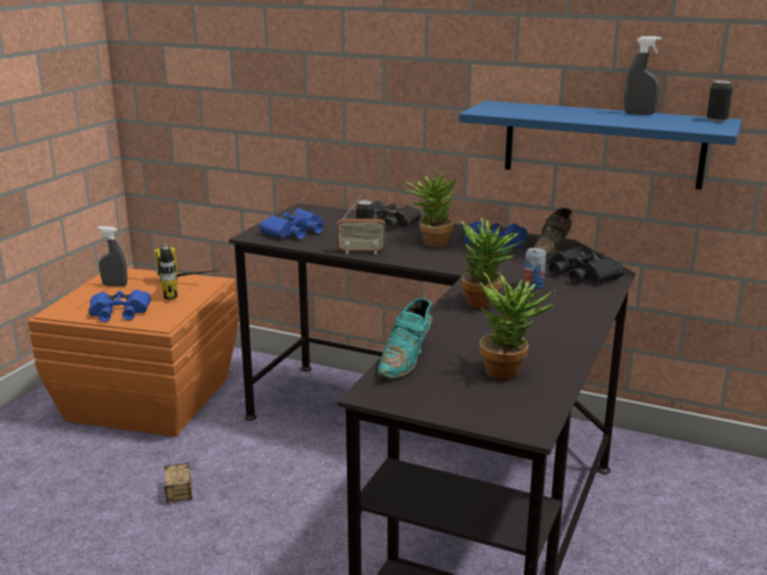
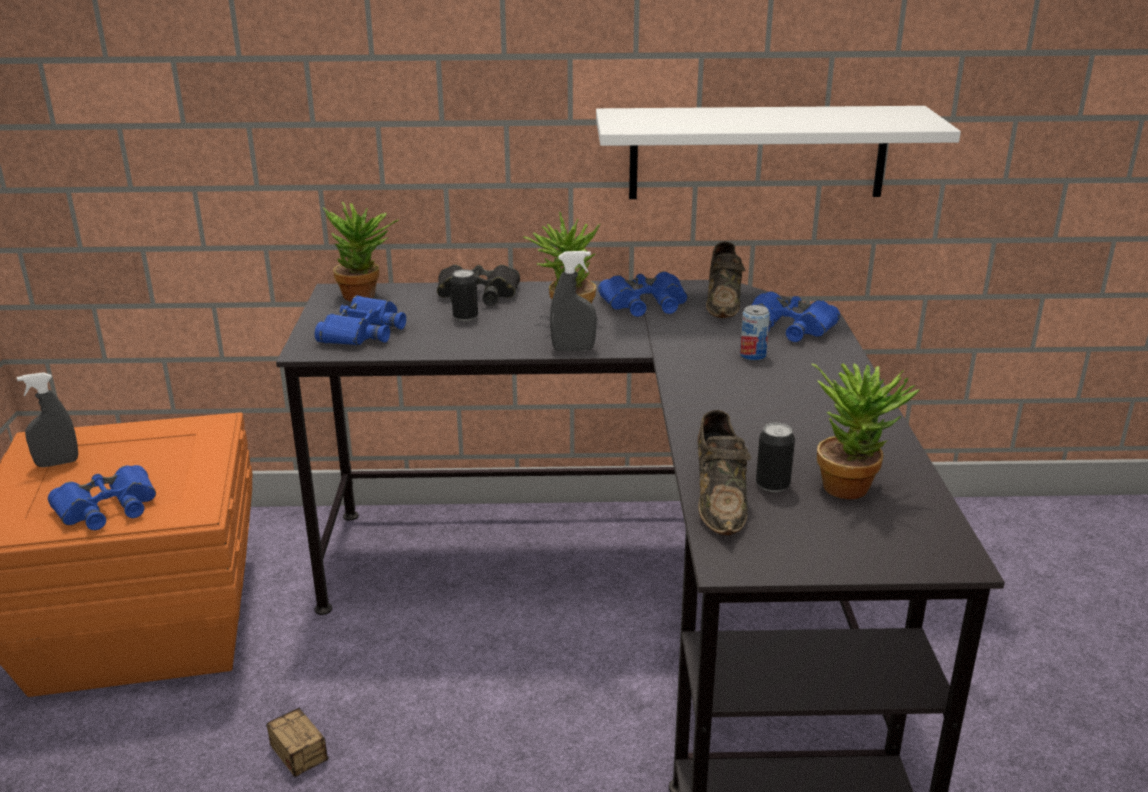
camera: 25 degrees left, 5 degrees up
(191, 287) = (188, 440): power drill -> none
(361, 252) = (489, 347): radio -> none
(407, 360) = (720, 500): turquoise shoe -> brown shoe
(487, 304) = (727, 393): potted plant -> potted plant (366, 296)
(581, 274) = (788, 327): black binoculars -> blue binoculars
(602, 144) = (757, 152): blue shelf -> white shelf
(639, 114) = (811, 110): grey spray bottle -> grey spray bottle (573, 349)
(716, 120) = (905, 110): can -> can (772, 485)

